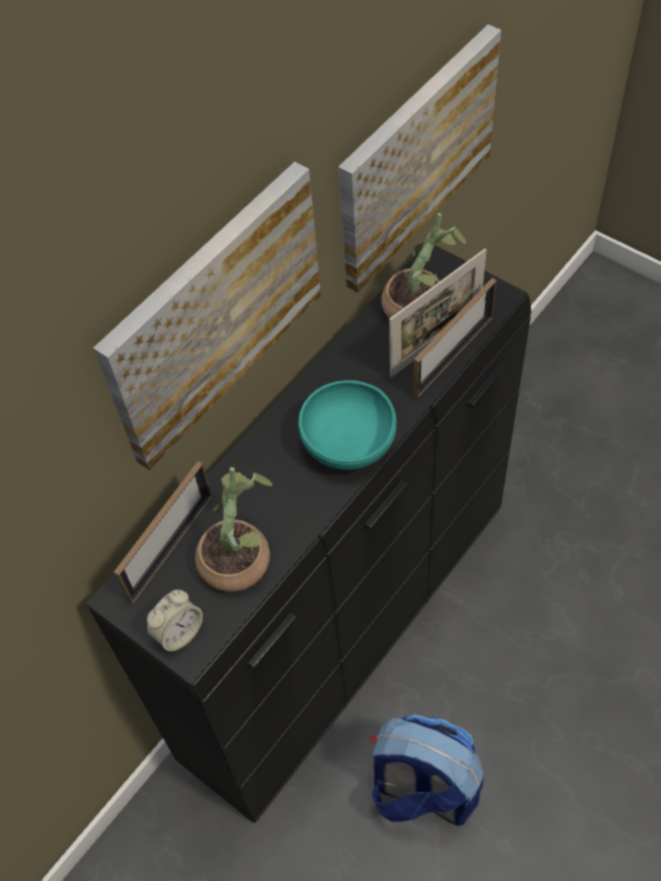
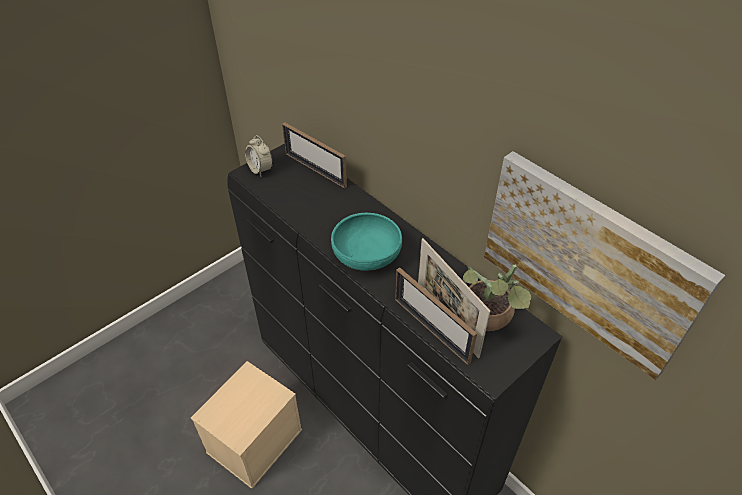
camera: 95 degrees right, 10 degrees down
(213, 314) = (399, 106): picture -> none
(240, 554) = (299, 196): potted plant -> none
(423, 790) = (254, 440): backpack -> beige storage box

